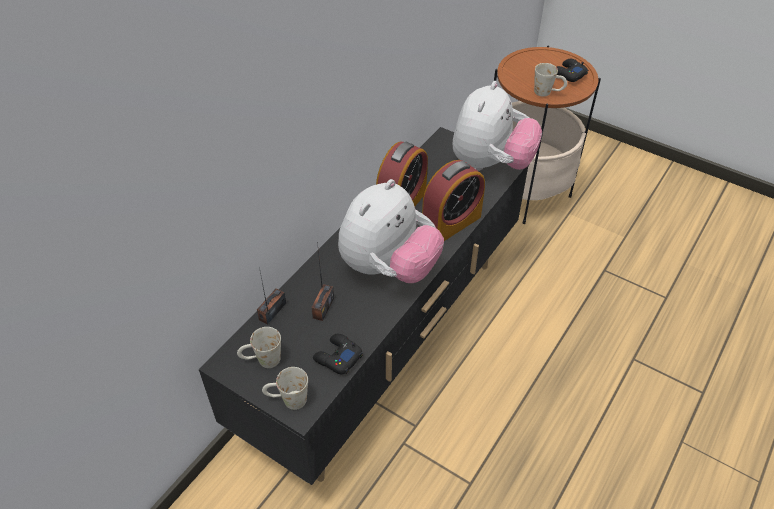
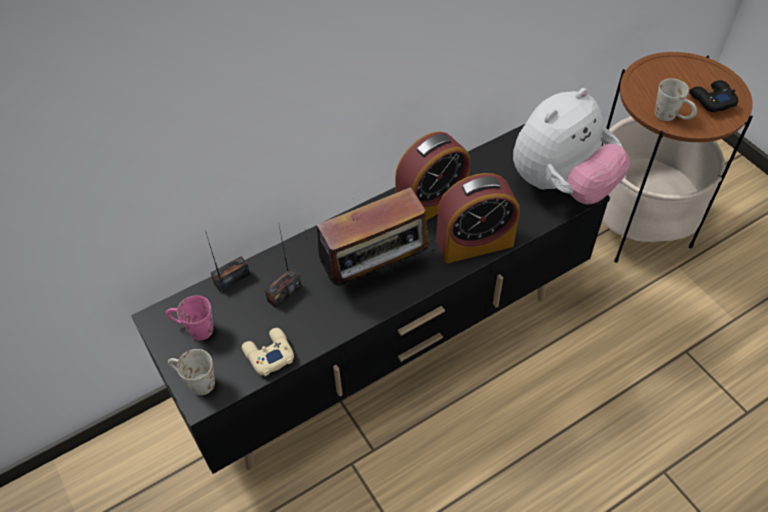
camera: 25 degrees right, 5 degrees up
(262, 361) = (193, 329): white mug -> pink mug
(337, 357) = (268, 354): black game controller -> beige game controller
(389, 268) = (376, 272): plush toy -> radio

